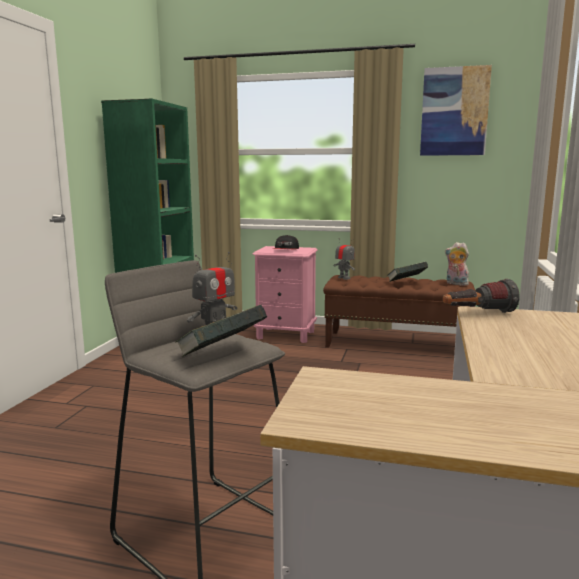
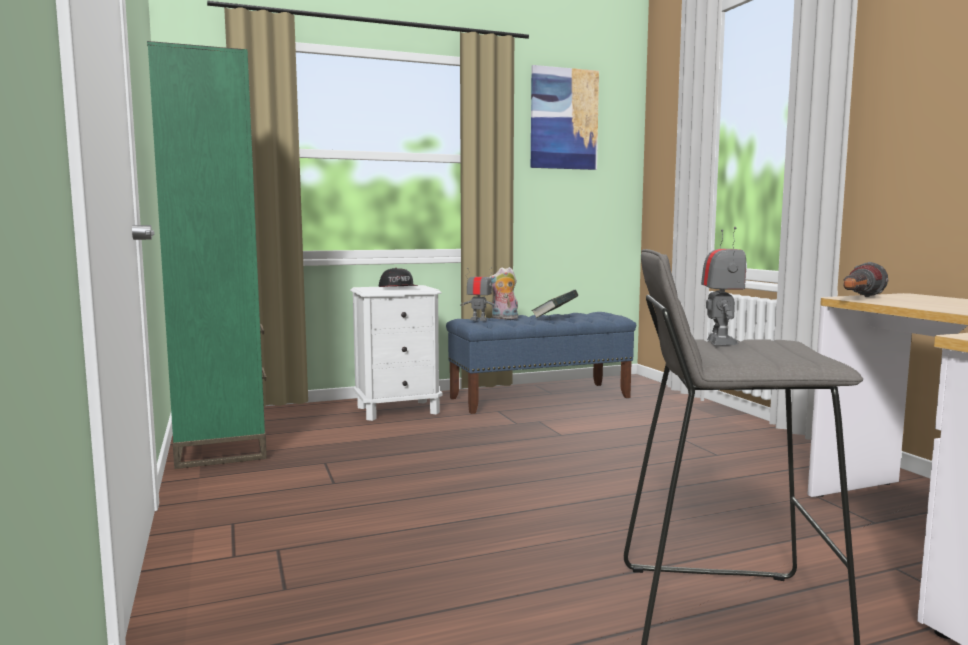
camera: 35 degrees left, 5 degrees down
(221, 355) = (798, 350): book -> none
(285, 335) = (398, 410): pink nightstand -> white nightstand
(397, 344) = (540, 398): brown bench -> blue bench
(455, 284) = (599, 314): plush toy -> plush toy (504, 318)

